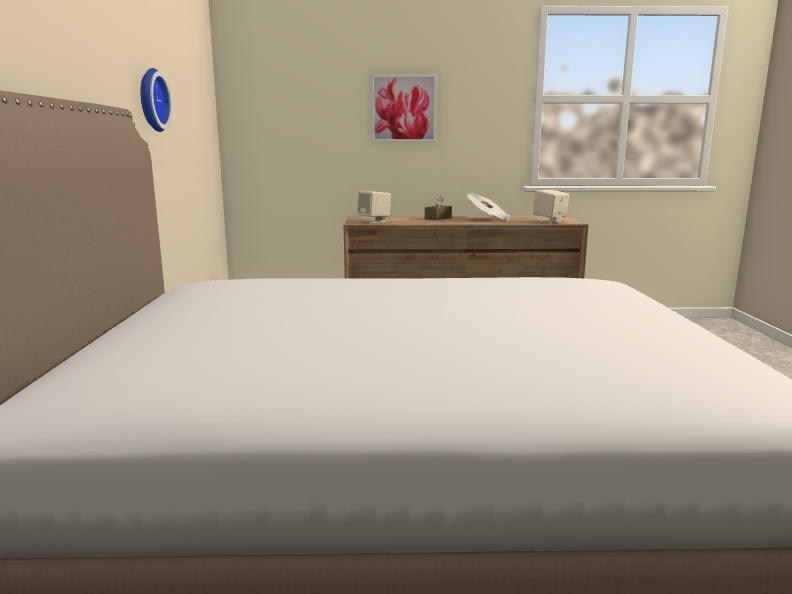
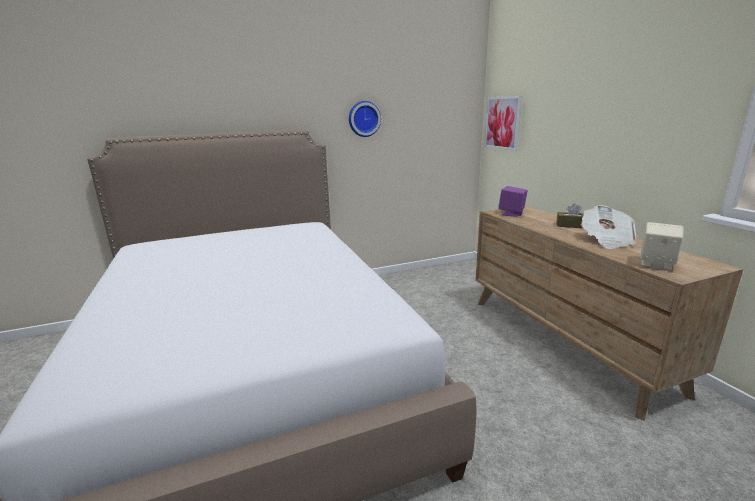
camera: 70 degrees right, 5 degrees up
(374, 221) = (511, 214): beige speaker -> purple speaker
(403, 109) = (593, 111): picture -> picture (502, 123)

